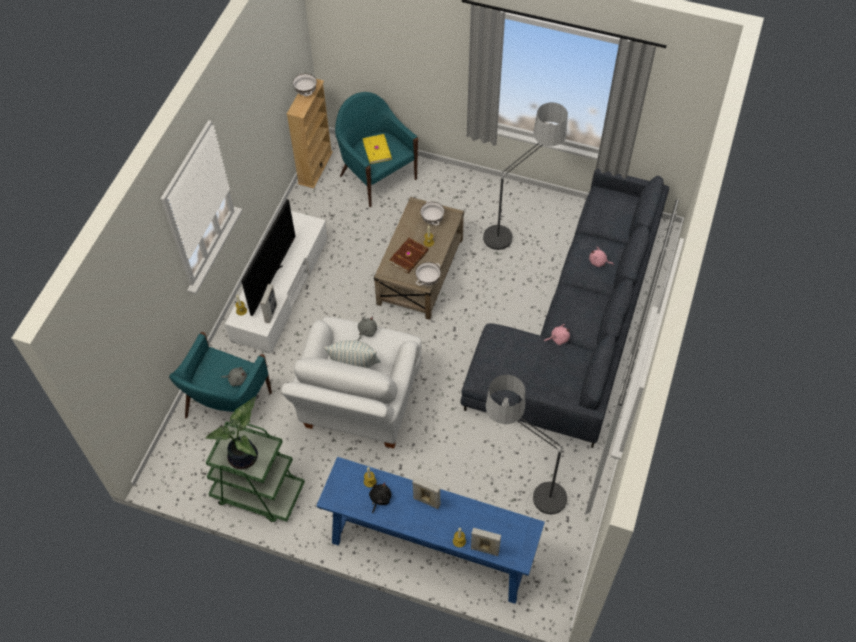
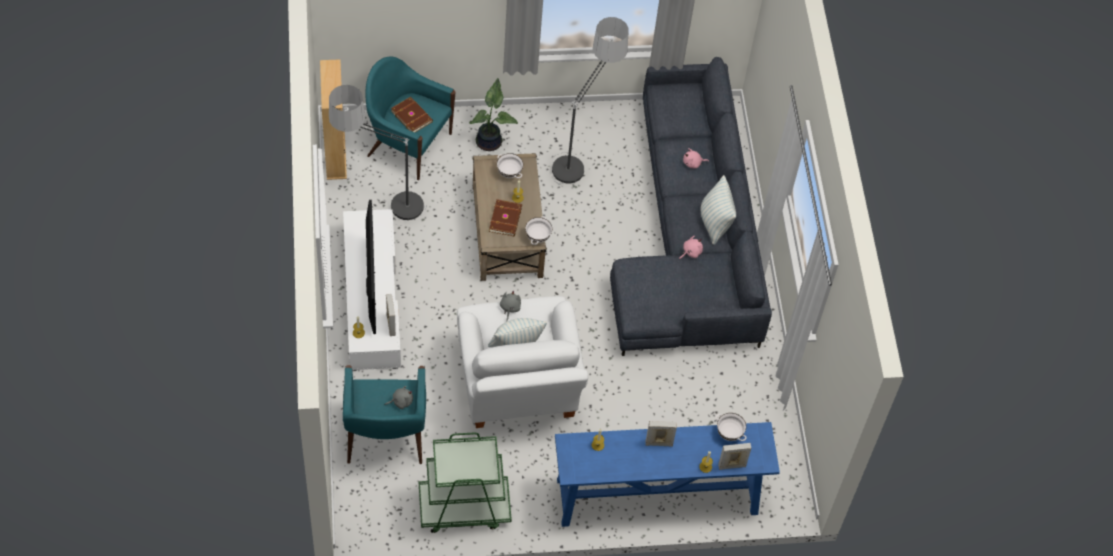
camera: 30 degrees left, 0 degrees up
(245, 457) = (469, 466): potted plant -> potted plant (490, 141)
(305, 93) = (329, 79): white bowl -> white bowl (728, 434)
(377, 150) = (412, 116): yellow book -> brown book
(379, 499) = (615, 457): black plush toy -> none
(523, 488) = (714, 409): floor lamp -> floor lamp (380, 206)
(592, 320) = (714, 223): none -> pillow

